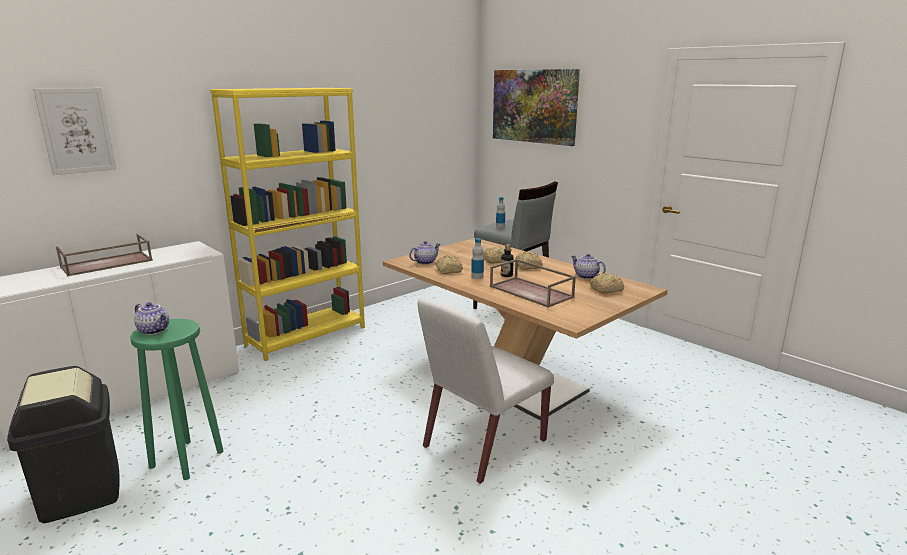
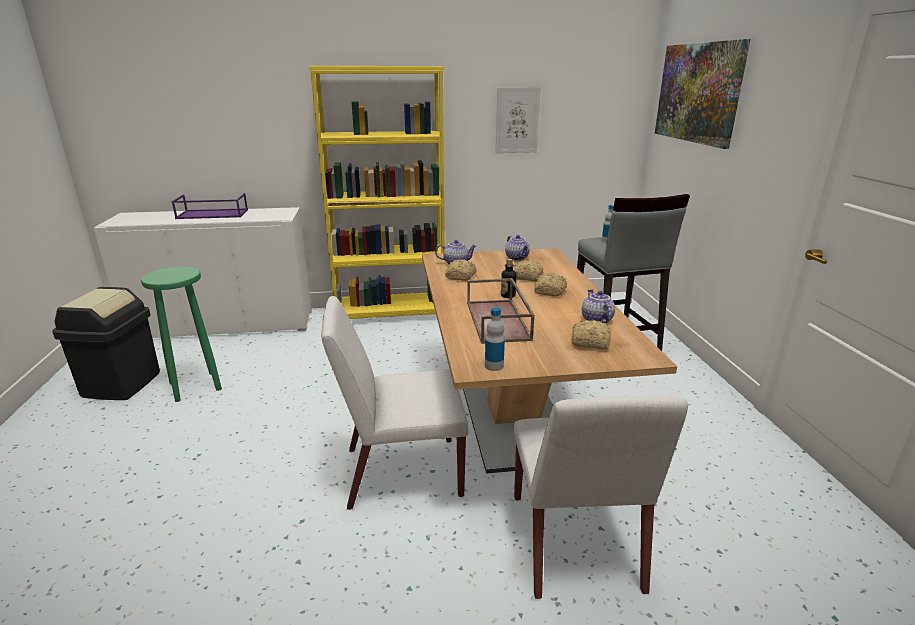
camera: 35 degrees right, 5 degrees up
(76, 131) = (202, 100): picture -> picture (517, 120)
(106, 264) = (211, 214): brown tray -> purple tray
(155, 330) = (165, 273): teapot -> teapot (517, 258)
(477, 277) = (474, 290): bottle -> bottle (494, 366)
(639, 435) = (575, 543): none -> white chair

